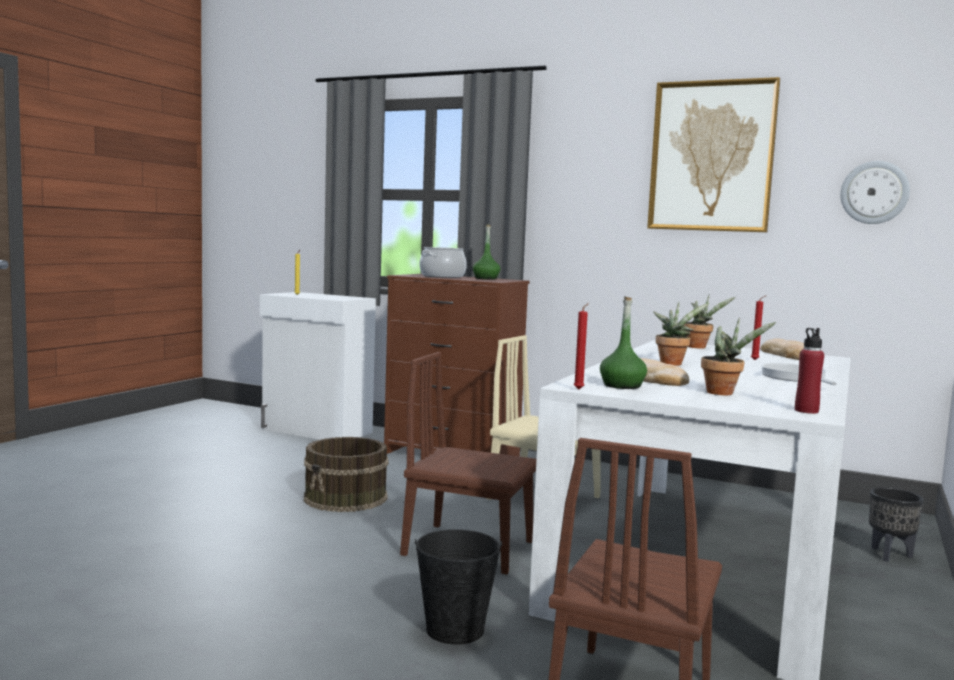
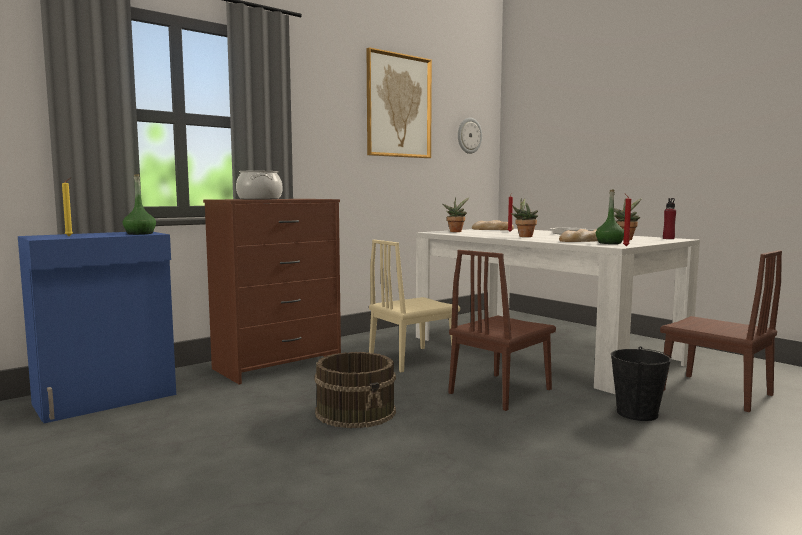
camera: 65 degrees left, 0 degrees up
(316, 431) = (107, 399): white cabinet -> blue cabinet
(485, 278) = (289, 198): green bottle -> green bottle (140, 233)
(890, 555) = (546, 323): black planter -> none

